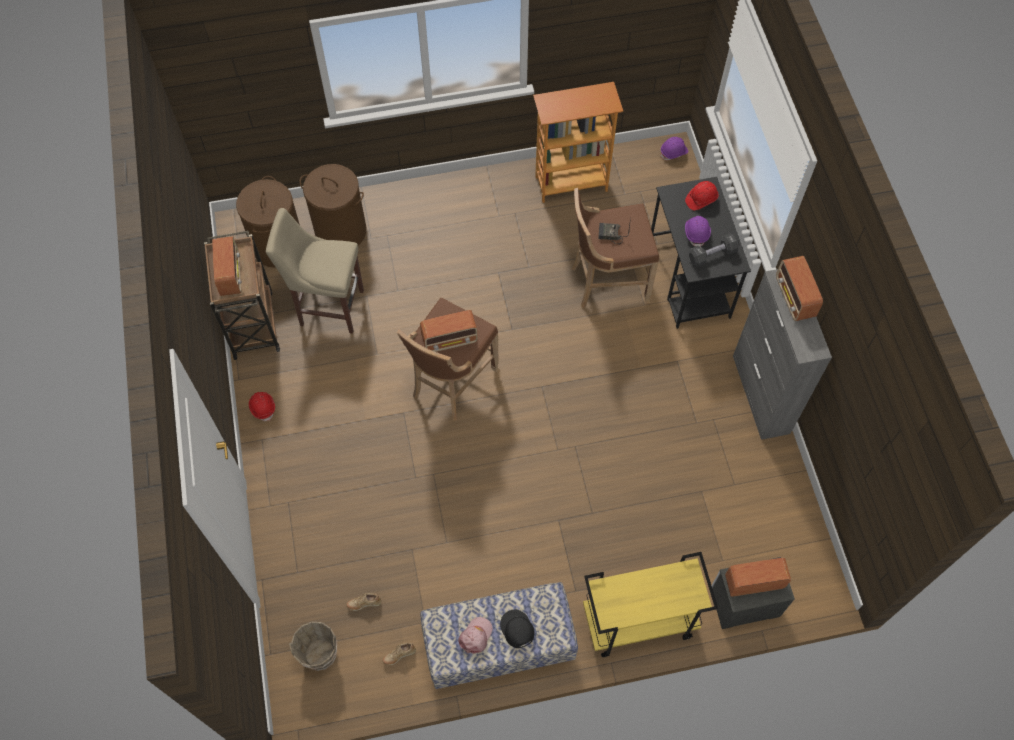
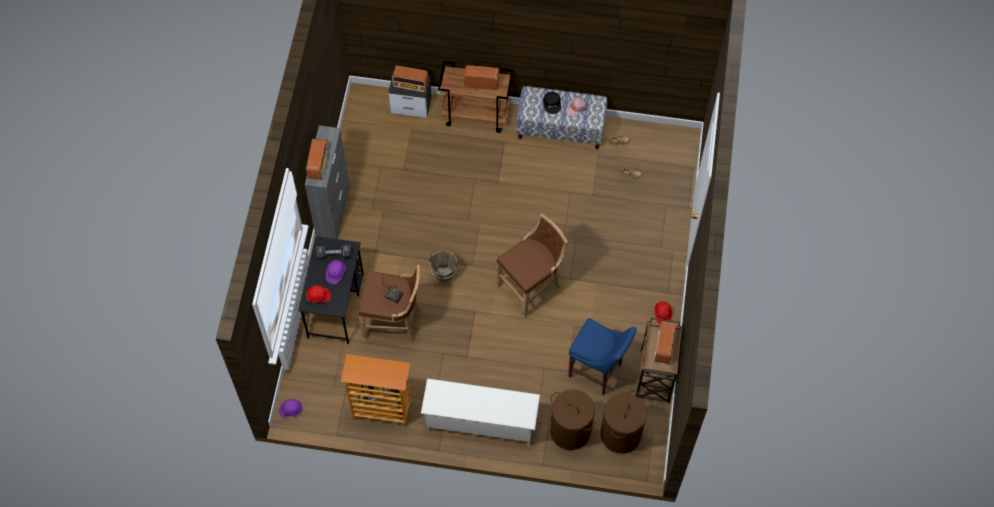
camera: 160 degrees left, 0 degrees up
(320, 654) = (664, 157): brown bucket -> brown bucket (444, 275)
(328, 307) = (597, 372): beige stool -> blue stool
(450, 340) = (530, 258): radio -> radio (481, 84)
(451, 207) = (480, 422): none -> white shoe rack
(638, 622) = (476, 115): yellow cart -> brown cart

